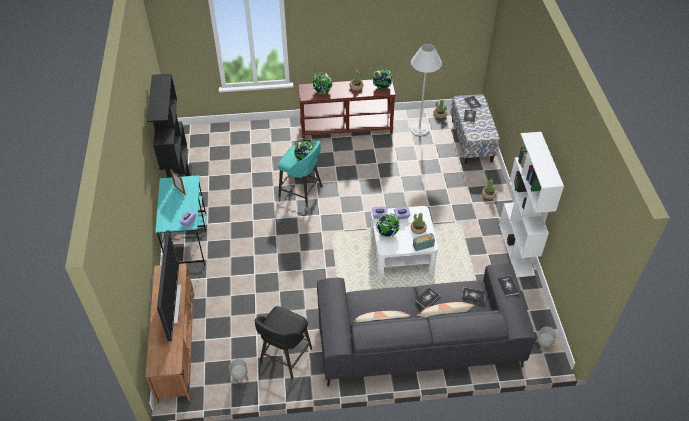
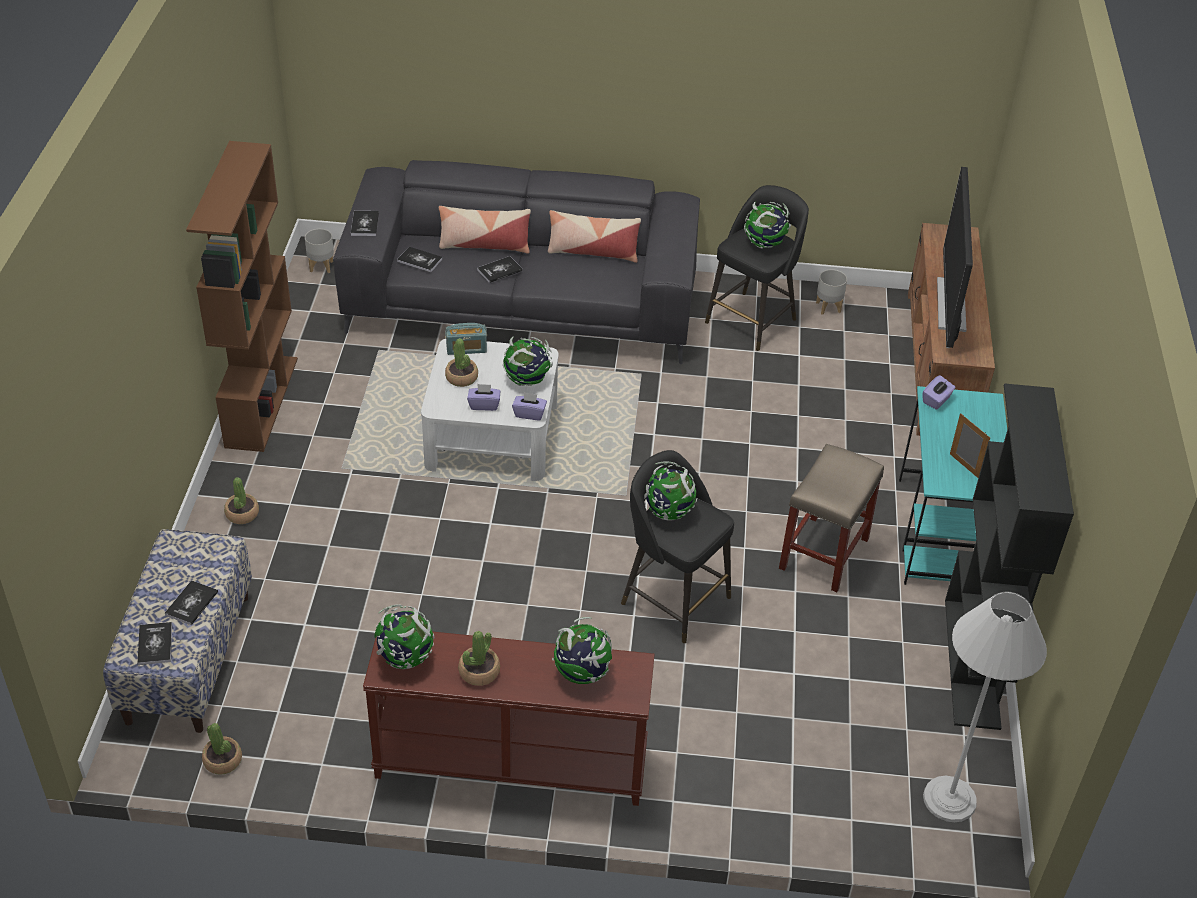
camera: 170 degrees left, 5 degrees down
(240, 222) = (824, 552): none -> beige stool
(279, 323) = (765, 244): none -> globe
(301, 192) = (673, 598): turquoise stool -> black stool
(419, 129) = (308, 720): white floor lamp -> white floor lamp (949, 799)
(516, 249) = (261, 401): white bookcase -> brown bookcase

